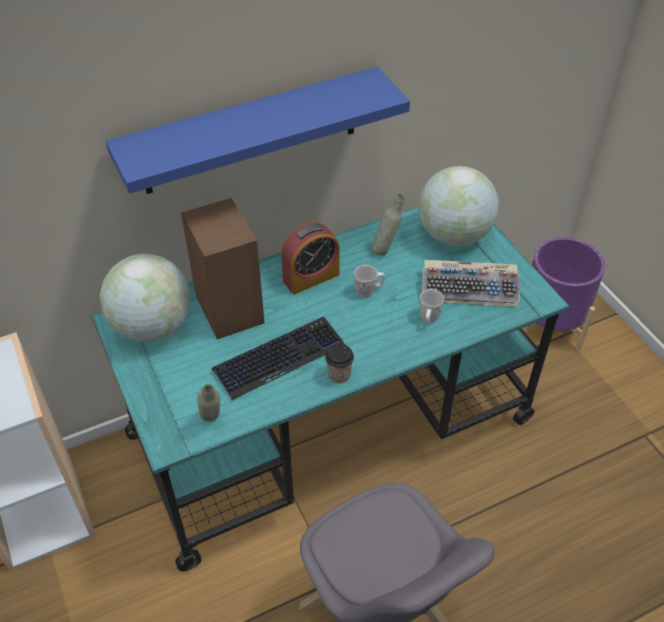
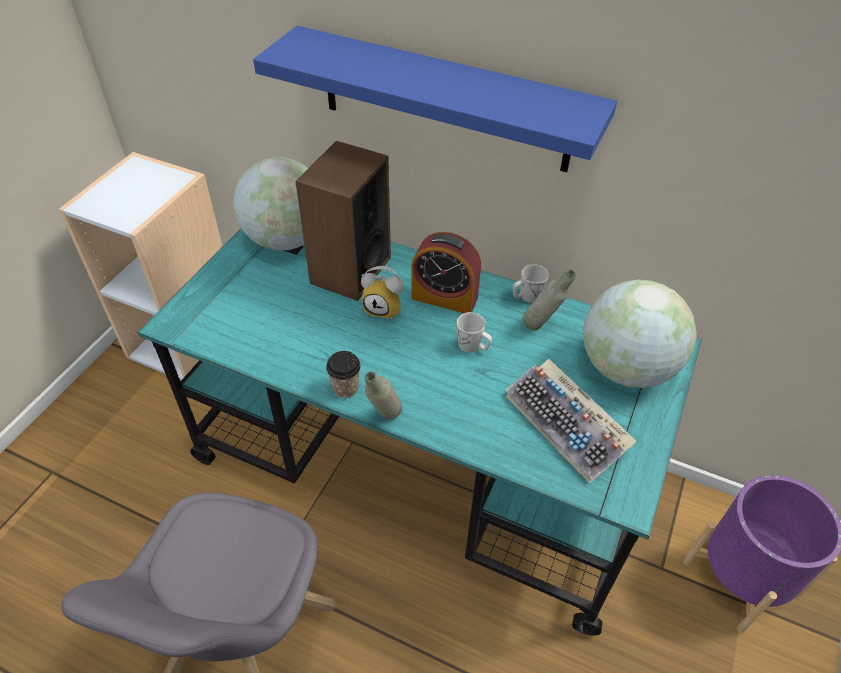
camera: 50 degrees right, 0 degrees up
(212, 422) = (216, 336): grey bottle -> grey bottle (384, 420)
(279, 358) = (326, 334): keyboard -> none
(288, 313) = (385, 308): none -> alarm clock
(428, 319) = (486, 415): white mug -> white mug (526, 297)

